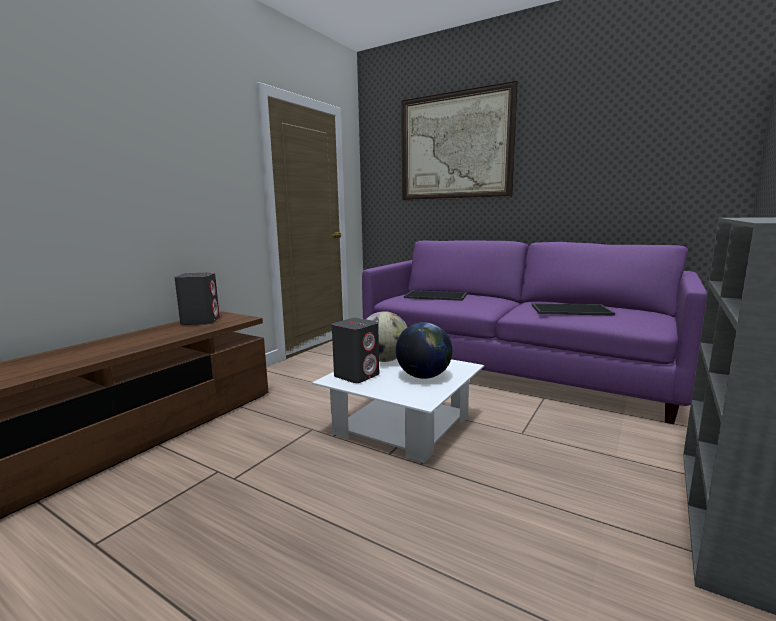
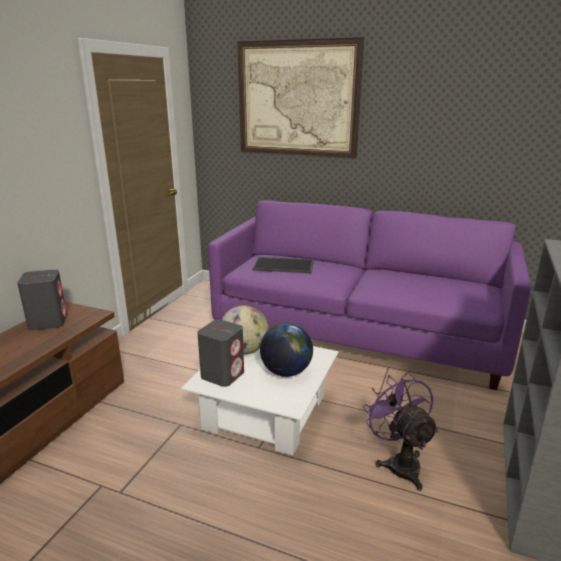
camera: 10 degrees left, 10 degrees up
(549, 480) = (399, 463): none -> purple fan
(571, 309) = (414, 286): tray -> none

